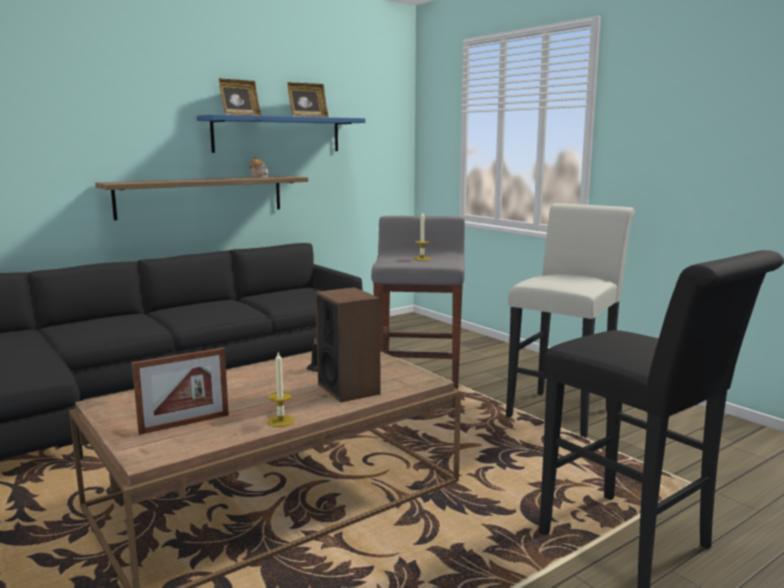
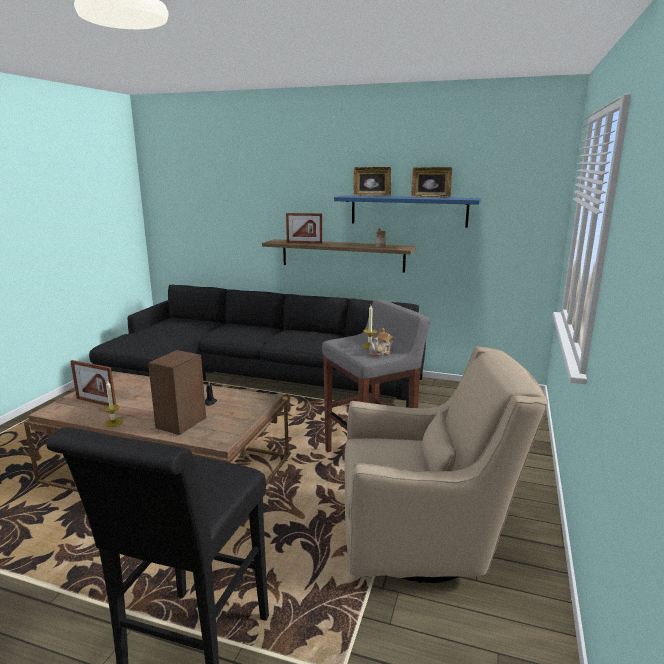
camera: 55 degrees right, 5 degrees up
(164, 181) = (304, 243): none -> picture frame
(446, 259) = (381, 352): none -> teapot
(563, 410) = (425, 540): white stool -> beige armchair

